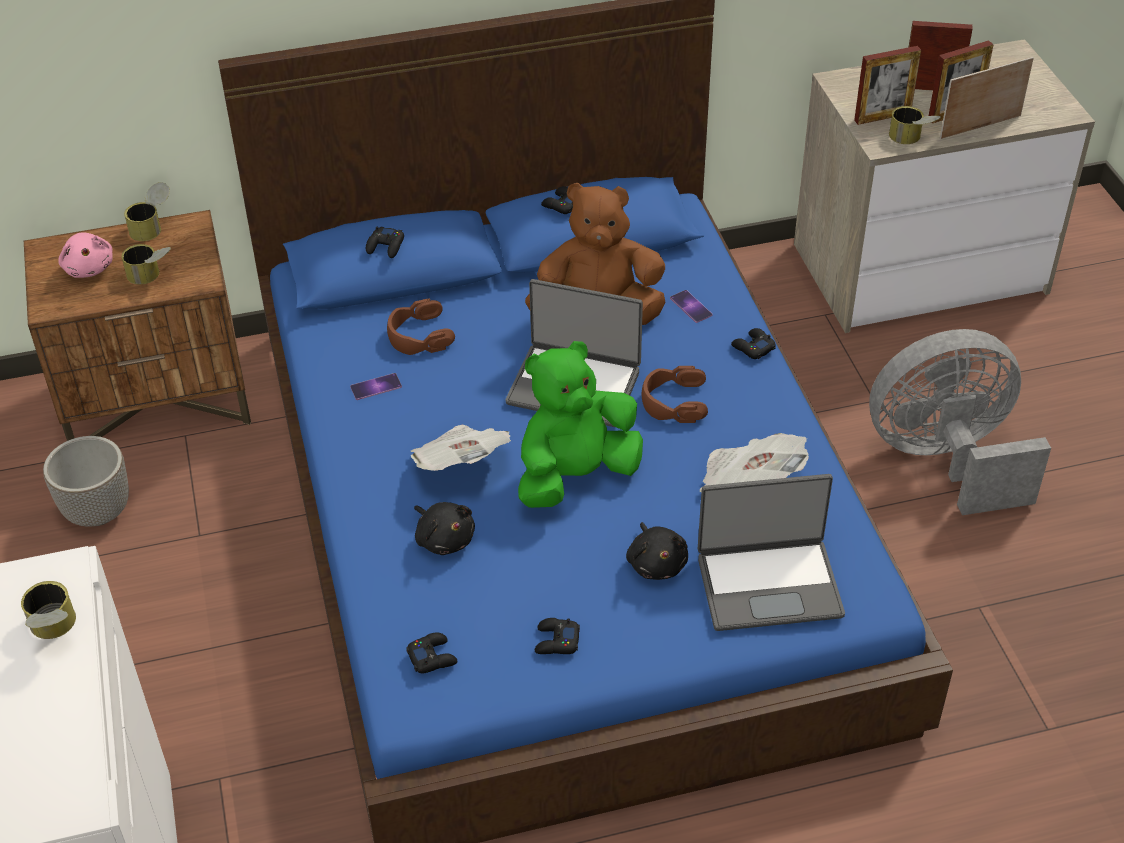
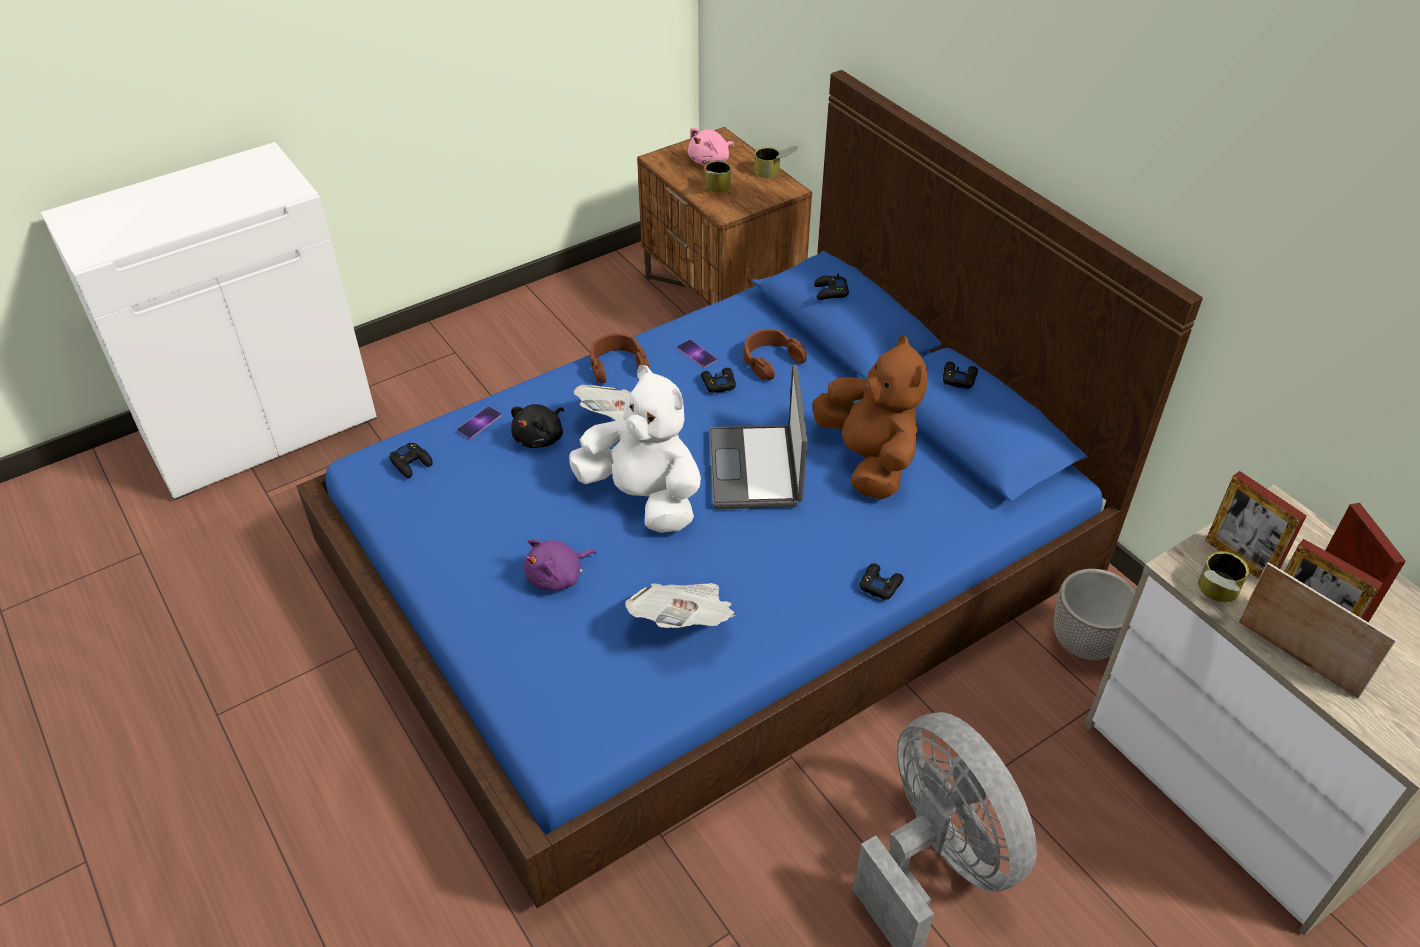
camera: 70 degrees right, 0 degrees up
(54, 632) = (236, 203): can -> none
(98, 511) = (601, 307): planter -> planter (1085, 642)
(556, 641) = (448, 532): black game controller -> black game controller (718, 383)
(575, 475) = (643, 497): green plush toy -> white plush toy
(656, 563) = (558, 576): black plush toy -> purple plush toy
(673, 402) = (770, 541): brown headphones -> brown headphones (617, 365)
(691, 306) = (914, 524): phone -> phone (479, 422)
(769, 584) = (557, 663): laptop -> none

